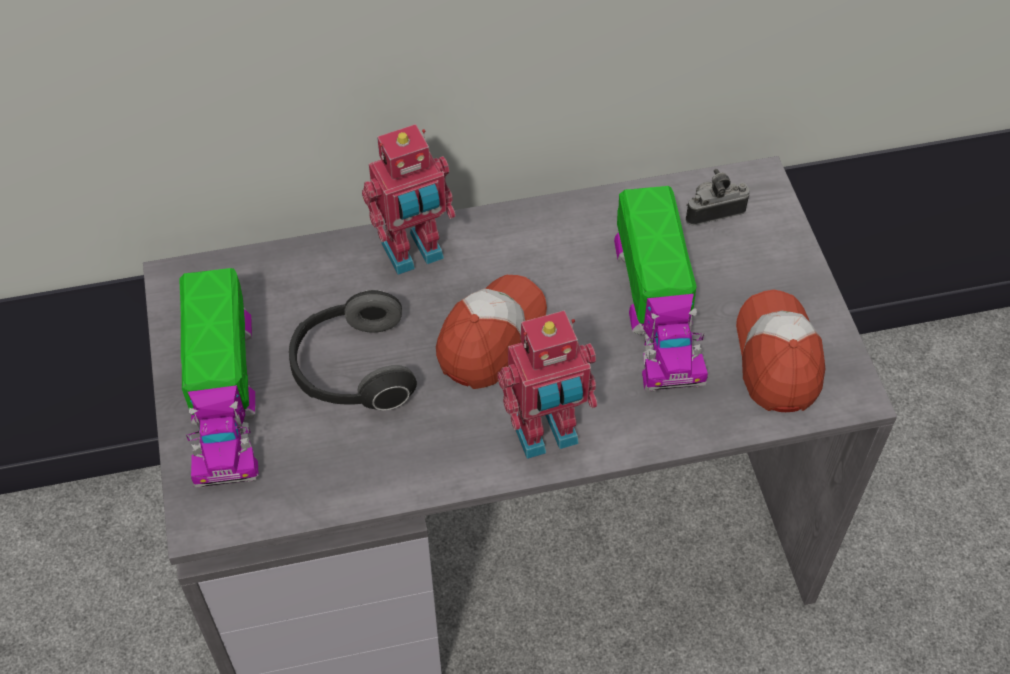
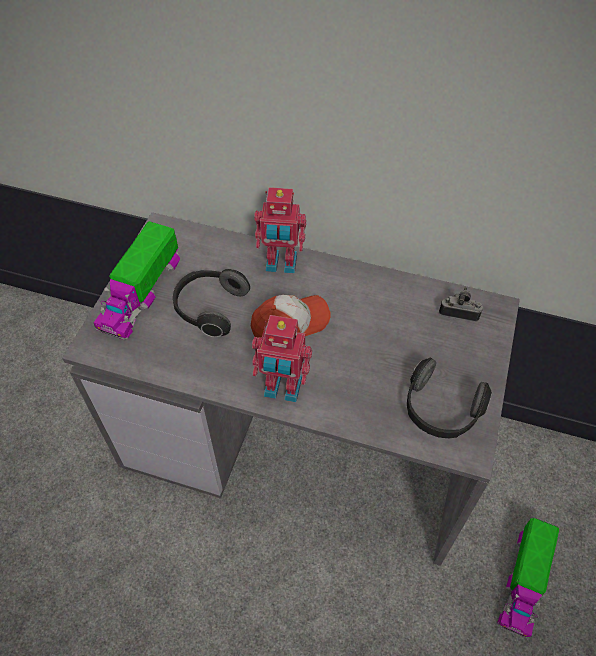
camera: 30 degrees right, 0 degrees up
(657, 309) = (389, 351): toy truck -> toy truck (524, 581)
(778, 358) = (440, 410): cap -> headphones

